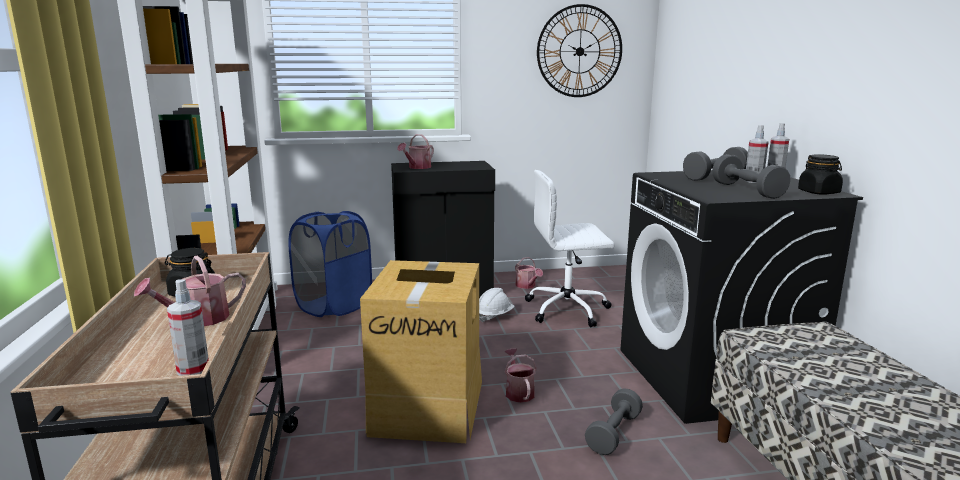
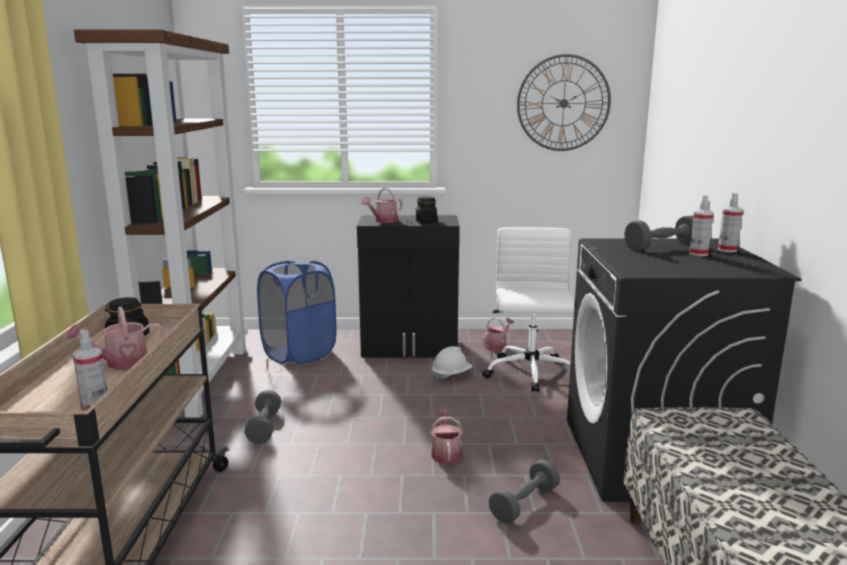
camera: 10 degrees right, 0 degrees up
(429, 406) = (354, 459): cardboard box -> none
(527, 286) = (497, 346): watering can -> watering can turned 120 degrees counterclockwise
(568, 309) = (530, 373): white office chair -> white office chair turned 90 degrees clockwise
(747, 190) = (679, 265): grey dumbbell -> grey dumbbell (264, 427)
(819, 192) = (756, 270): black jar -> black jar (426, 221)

